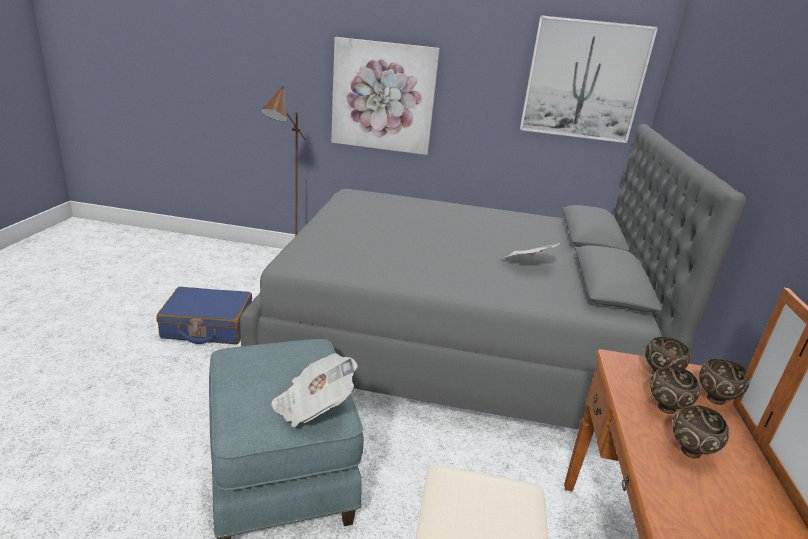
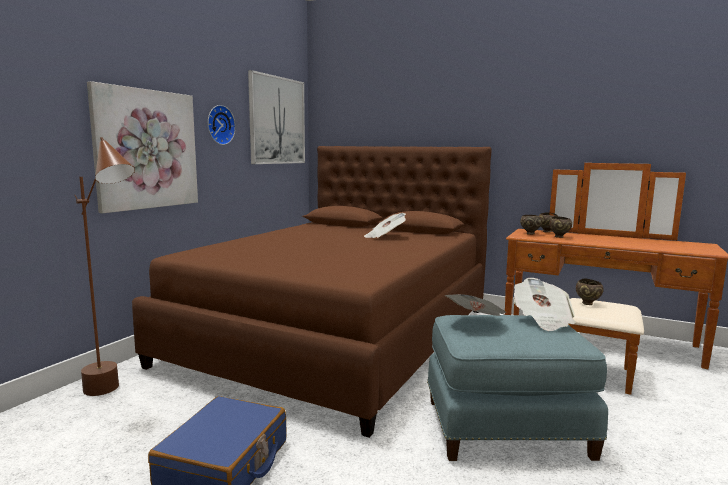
camera: 70 degrees left, 15 degrees down
(293, 356) = (476, 321): none -> newspaper
(452, 339) = (338, 335): grey bed -> brown bed
(477, 80) = (219, 125): none -> wall clock
(689, 452) = (591, 239): brown bowl -> brown bowl (588, 304)

